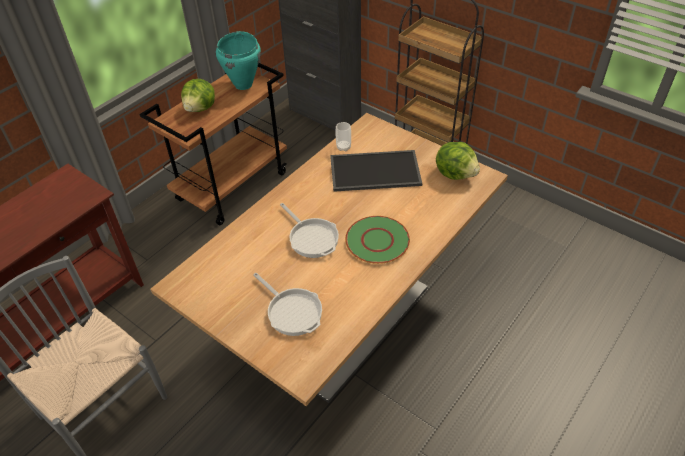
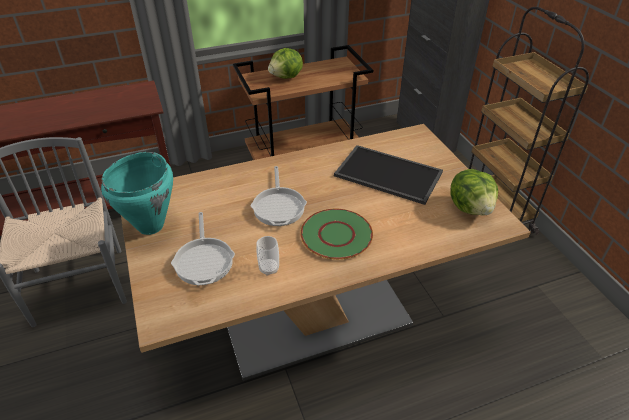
camera: 30 degrees right, 5 degrees down
(244, 84) = (337, 71): turquoise cooking pot -> turquoise cooking pot (151, 226)
(343, 147) = (376, 144): cup -> cup (269, 268)

